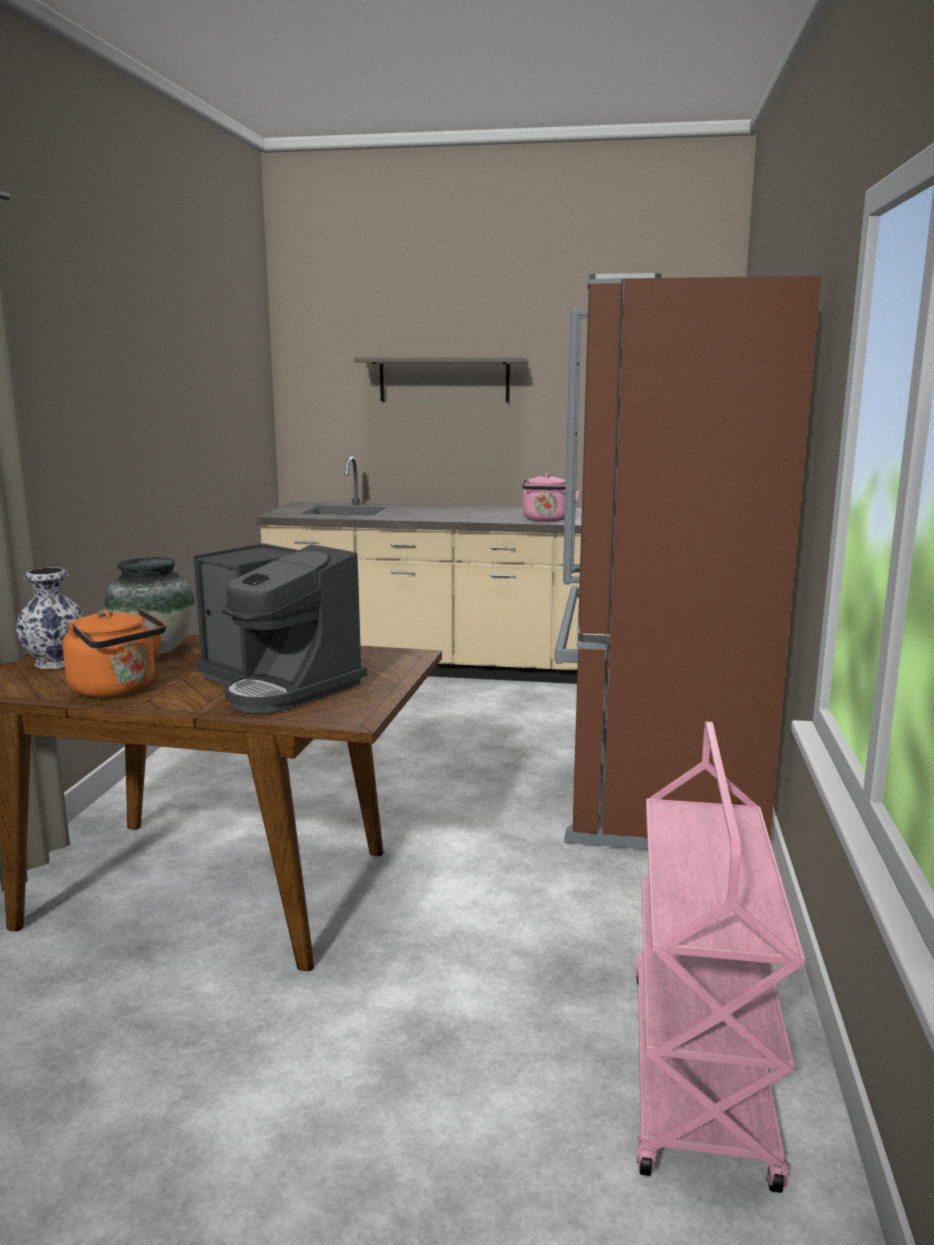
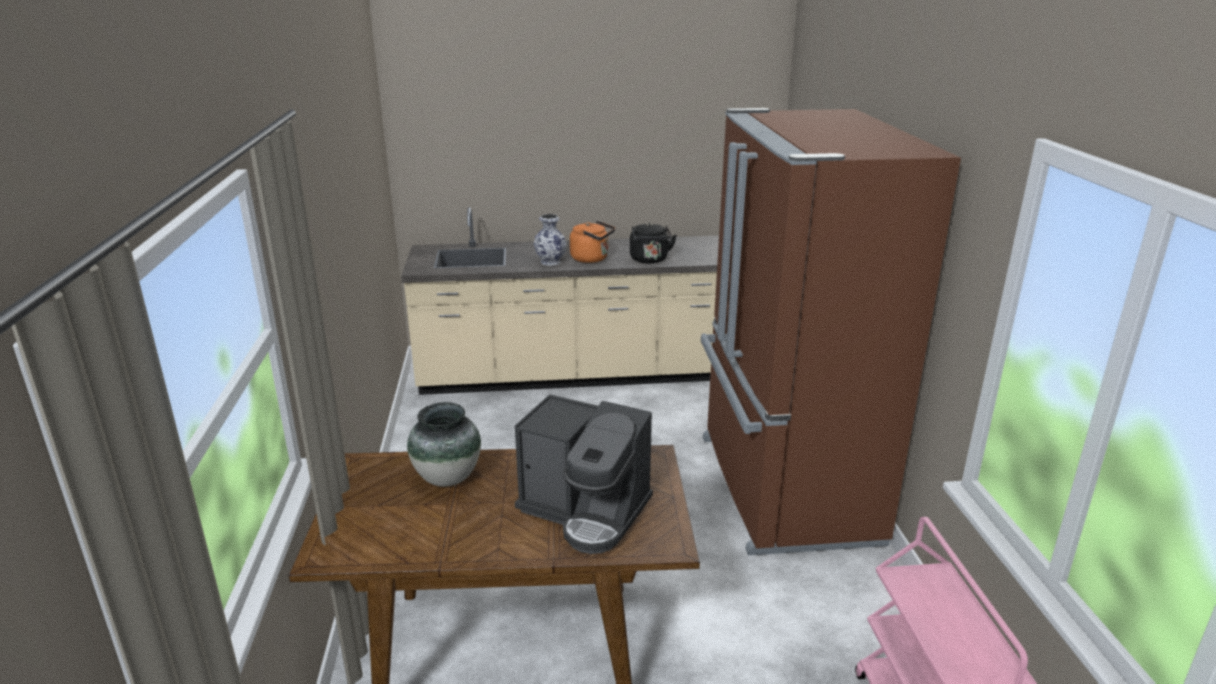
camera: 15 degrees left, 10 degrees up
(55, 663) = (378, 509): vase -> vase (550, 262)
(117, 690) = (462, 539): orange kettle -> orange kettle (592, 259)
(444, 379) = (544, 135): shelf -> none
(546, 520) = (649, 260): pink kettle -> black kettle

